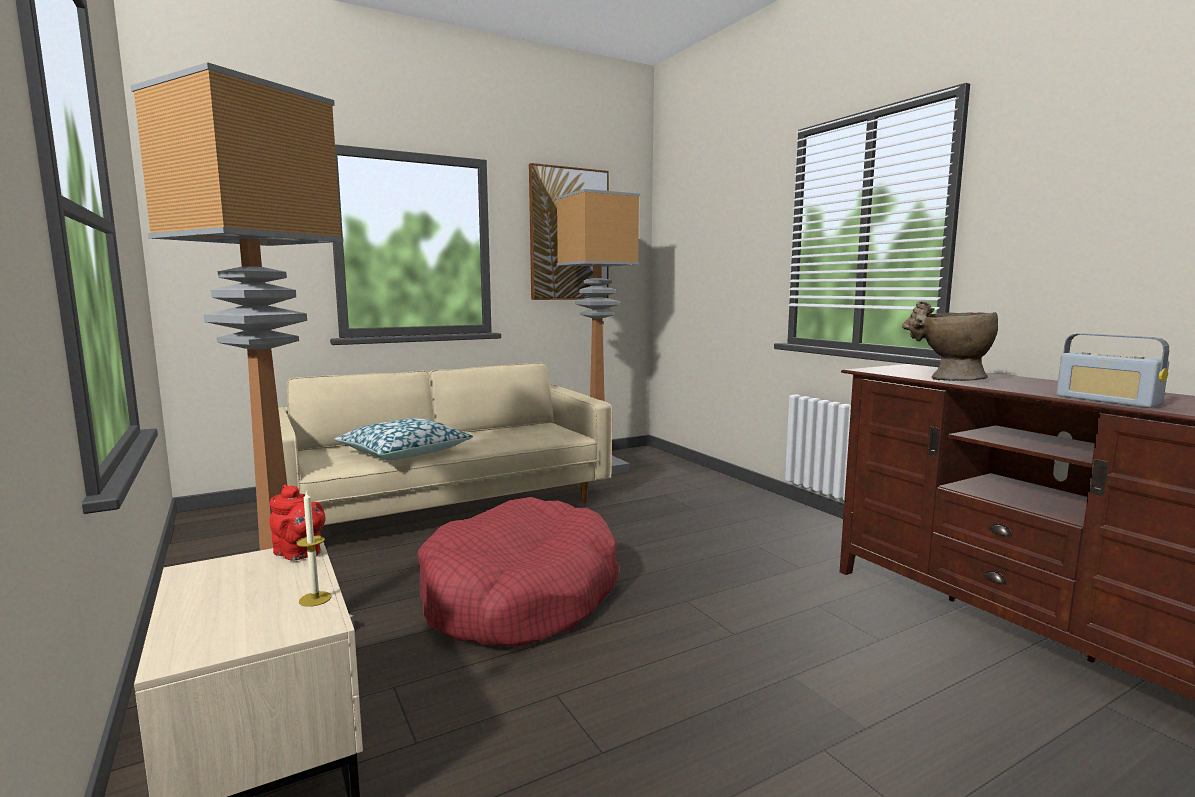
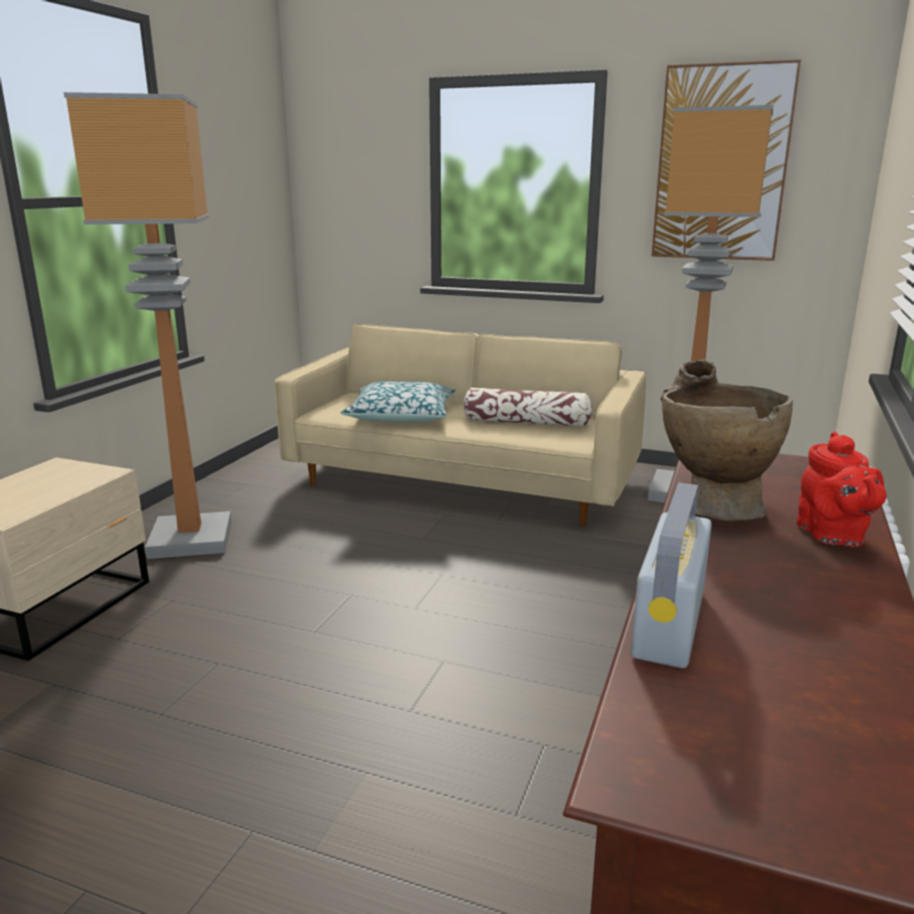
camera: 50 degrees right, 10 degrees up
(300, 554) = (103, 475): red teapot -> red teapot (832, 536)
(315, 599) = (37, 505): candle -> none
(508, 435) = (526, 422): none -> pillow
(520, 596) = (347, 583): red dog bed -> none

